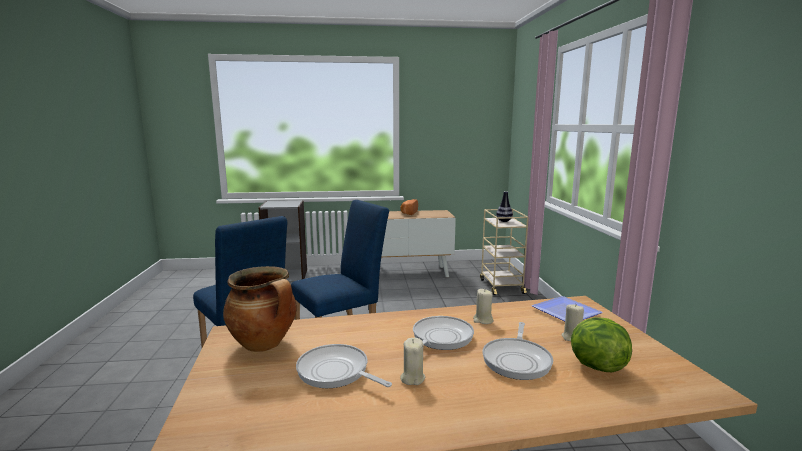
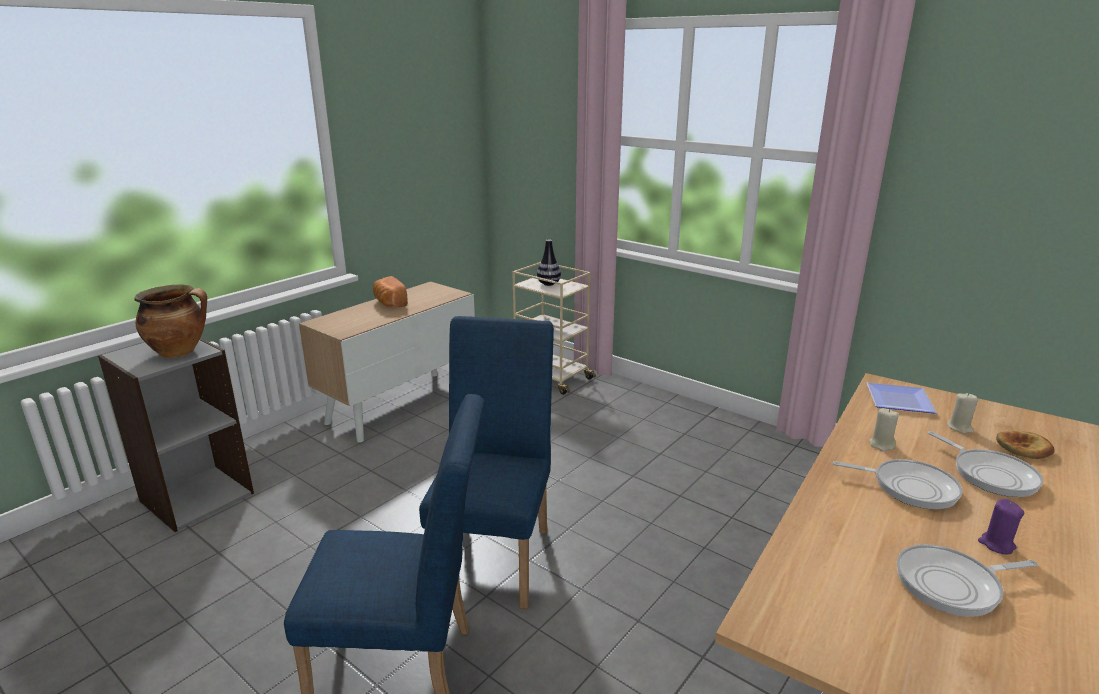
camera: 45 degrees left, 10 degrees up
(265, 344) = (829, 607): cooking pot -> cooking pot (180, 352)
(412, 378) = (996, 544): beige candle -> purple candle
(440, 338) = (909, 487): frying pan -> frying pan turned 120 degrees clockwise
(595, 365) = (1024, 448): lettuce -> bread

